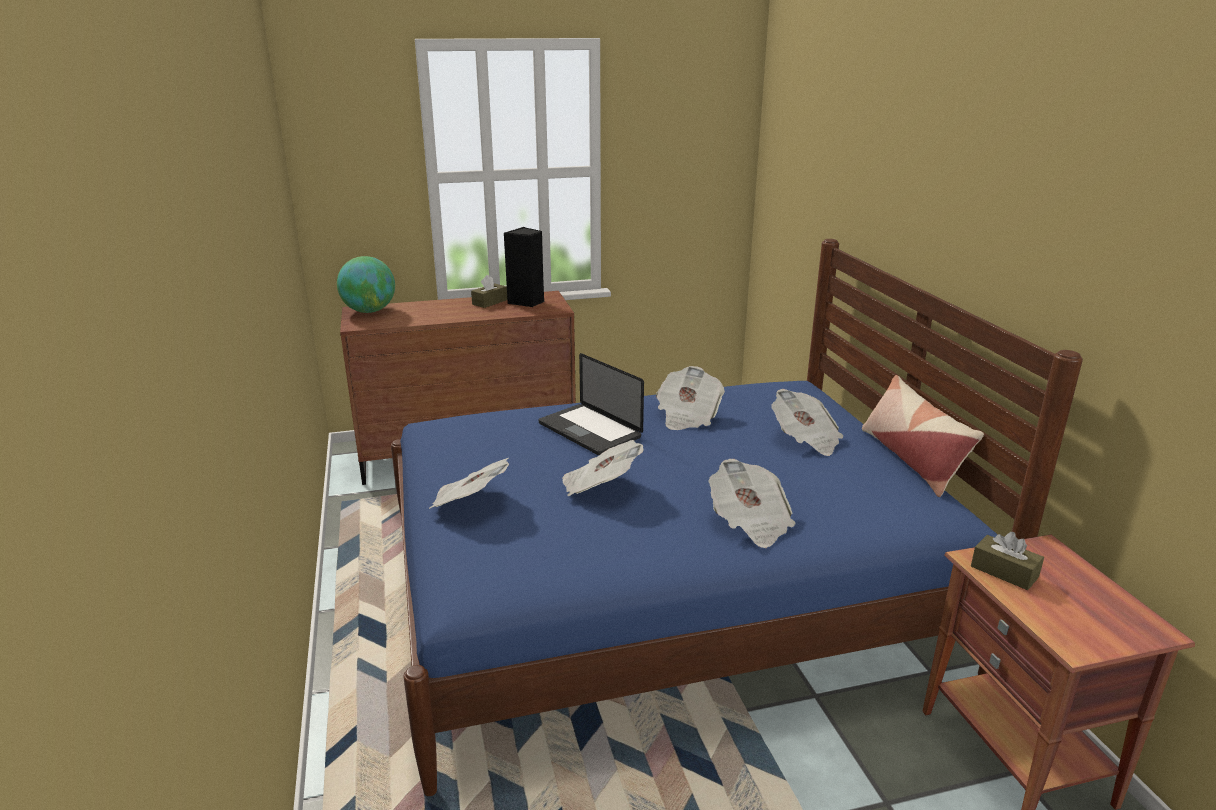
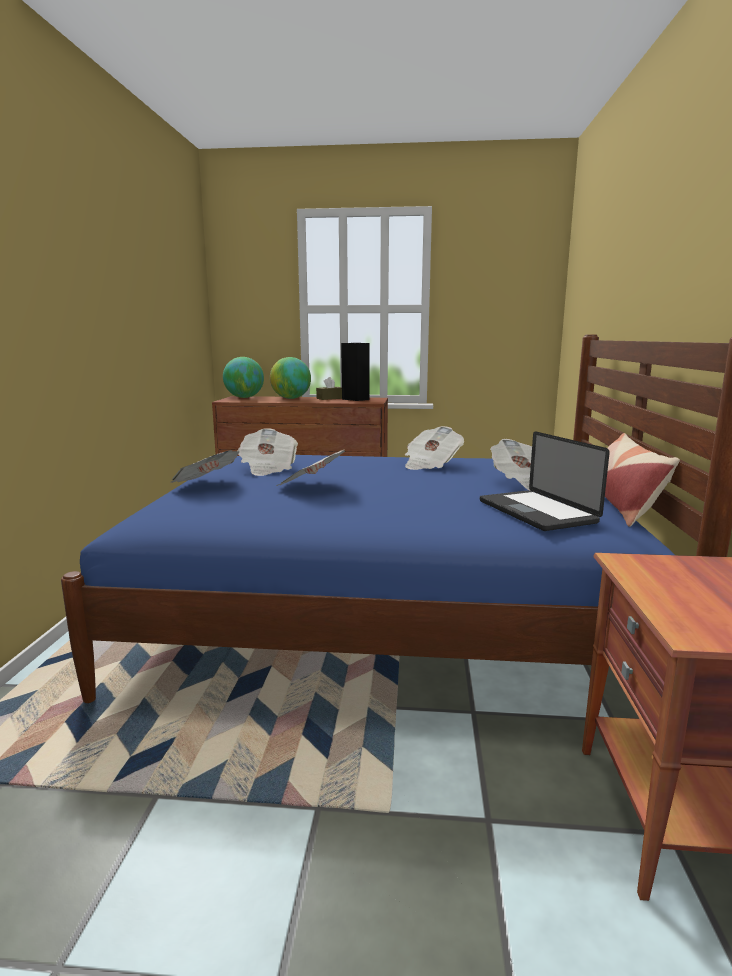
camera: 20 degrees right, 10 degrees down
(437, 308) = (291, 398): none -> globe
(589, 430) = (341, 464): laptop -> laptop (536, 512)
(750, 523) = (415, 517): newspaper -> newspaper (268, 468)
(1004, 572) = (651, 572): brown tissue box -> none

